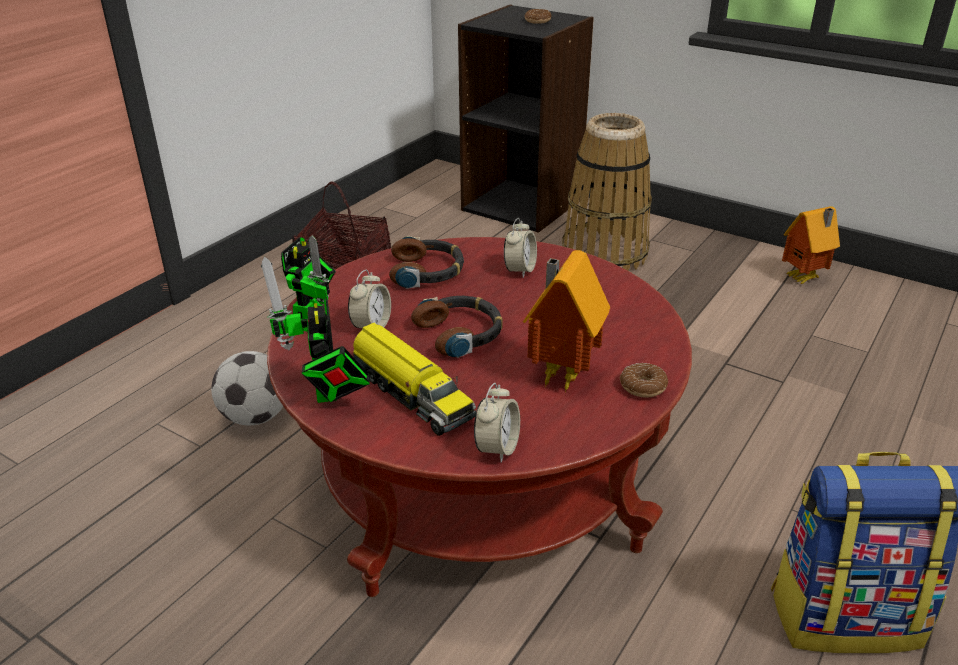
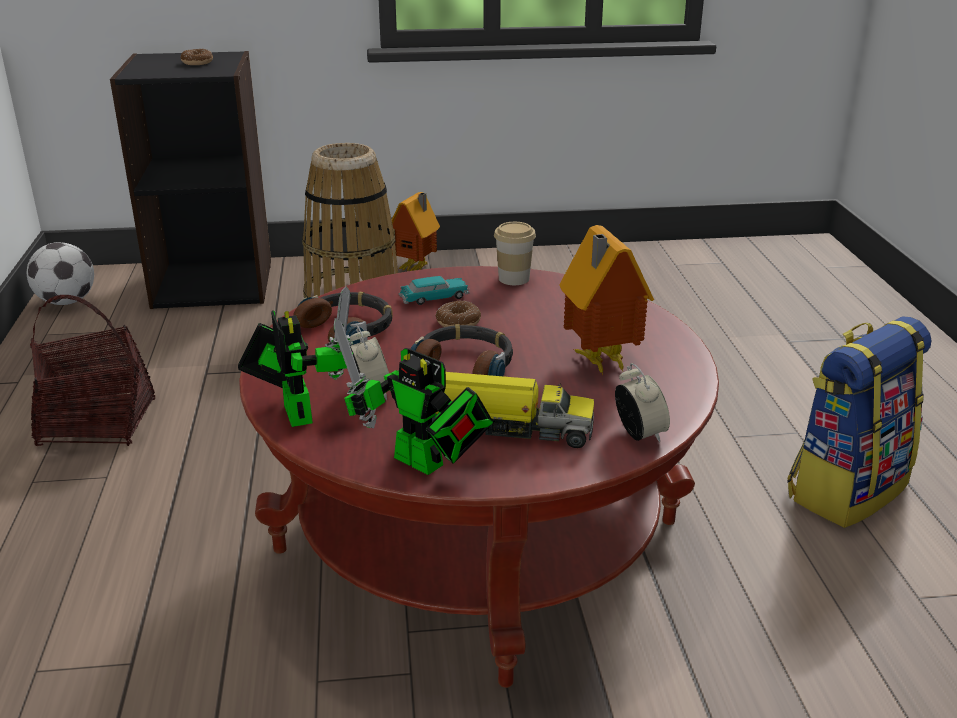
camera: 40 degrees left, 5 degrees down
(255, 417) = (164, 600): football -> football (67, 302)
(520, 270) = (434, 298): alarm clock -> toy car
(603, 277) = (514, 279): none -> cup
(643, 386) = (670, 344): donut -> donut (458, 322)
(804, 279) = (544, 267): toy house -> toy house (416, 269)

